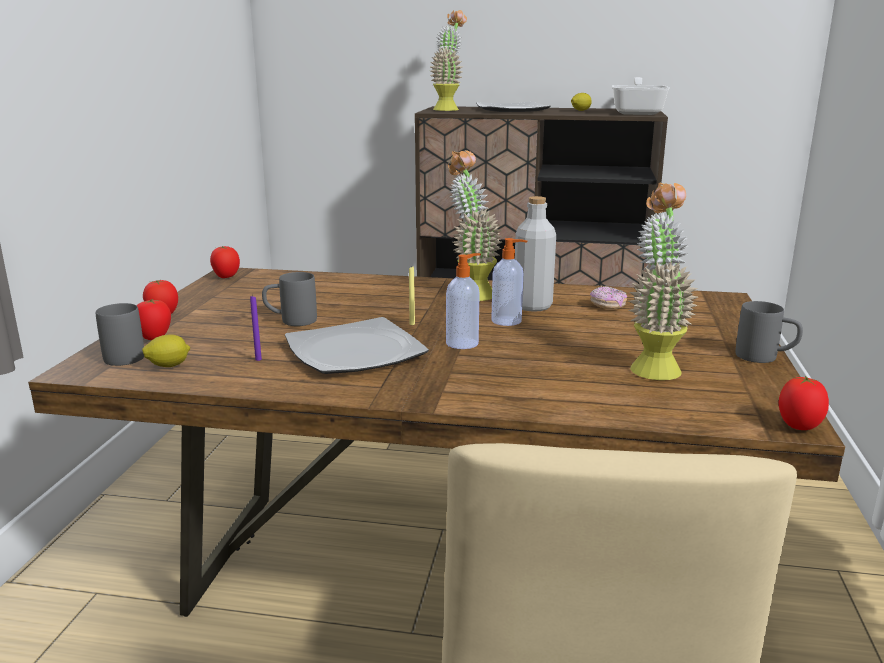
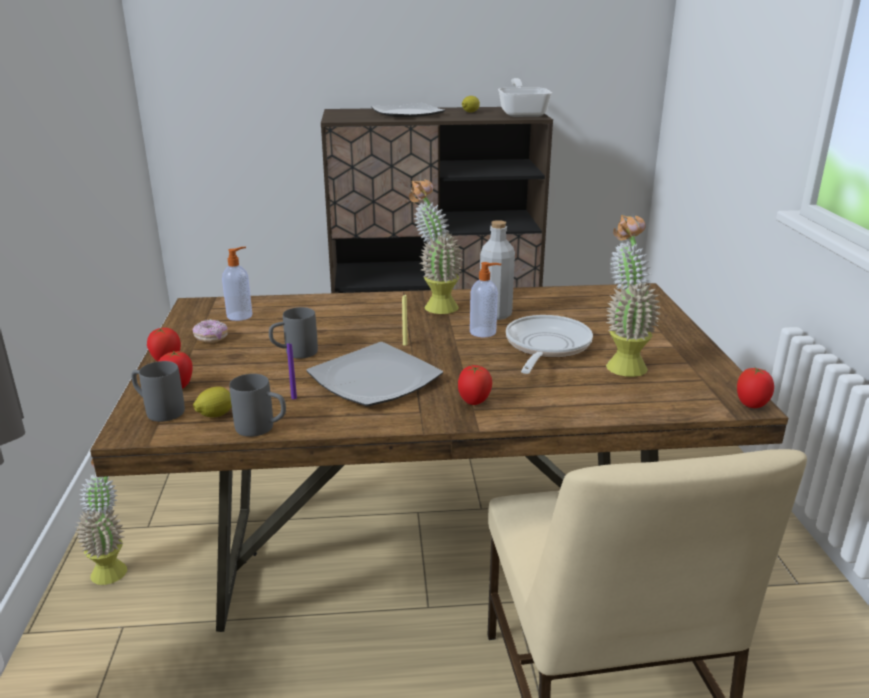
camera: 15 degrees left, 5 degrees up
(226, 277) = (195, 310): tomato -> tomato (474, 402)
(448, 109) = (347, 115): potted plant -> potted plant (114, 566)
(463, 343) = (461, 359): soap dispenser -> soap dispenser (240, 316)
(569, 341) = (545, 347): none -> frying pan
(607, 306) = (556, 308): donut -> donut (211, 338)
(765, 358) = (699, 345): grey mug -> grey mug (262, 428)

